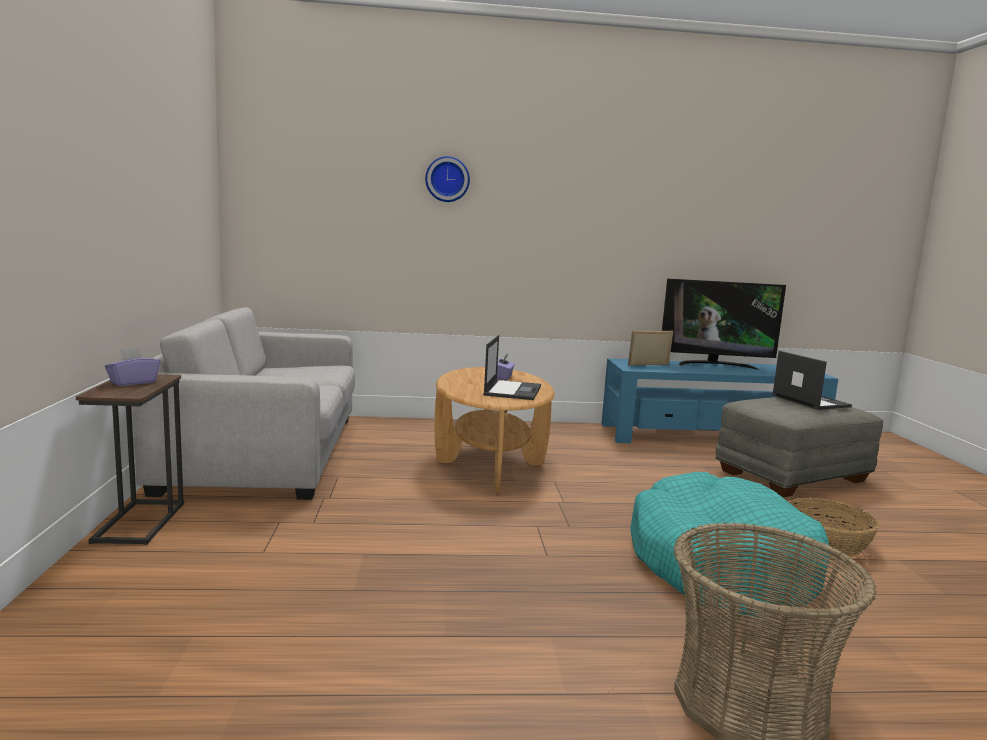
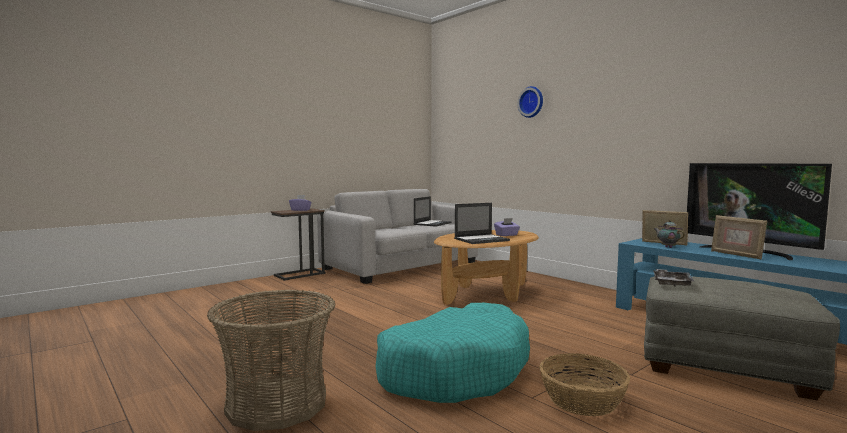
camera: 55 degrees right, 5 degrees down
(666, 369) = (667, 247): none -> teapot
(722, 370) = (736, 255): none -> picture frame
(782, 411) = (671, 283): none -> grey tray
(809, 401) = (751, 286): laptop -> laptop (432, 223)

